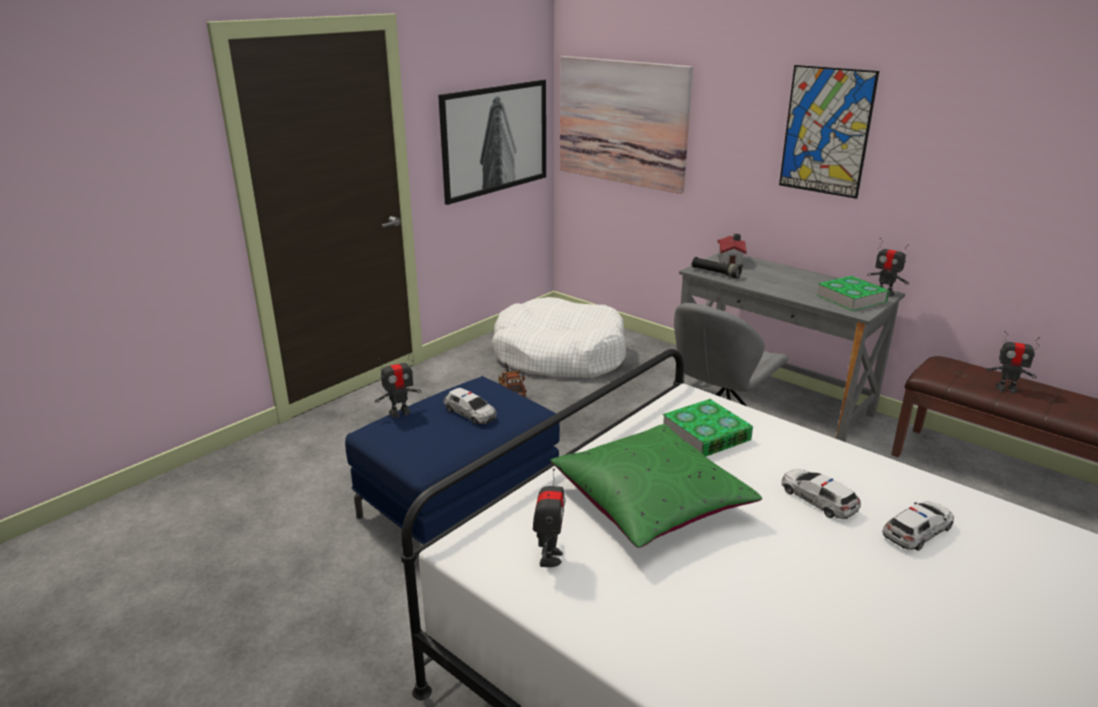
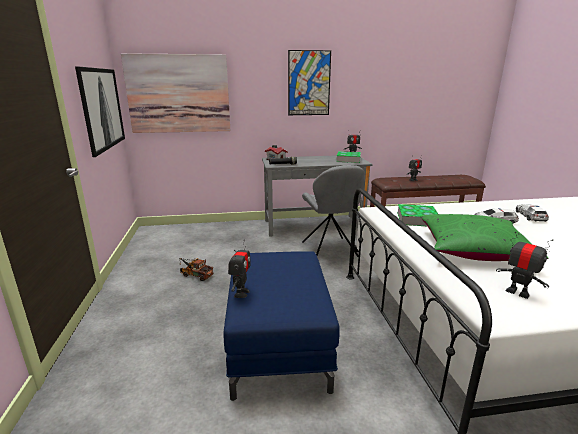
camera: 50 degrees left, 5 degrees down
(470, 413) = (282, 270): toy car -> none
(559, 355) = (189, 247): white dog bed -> none

